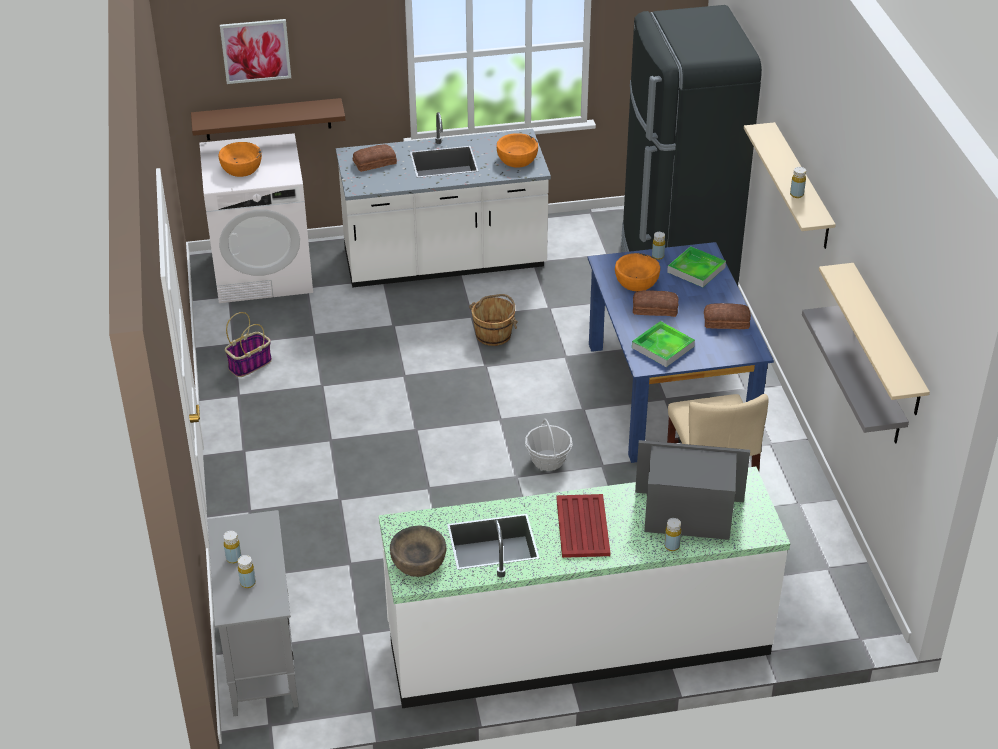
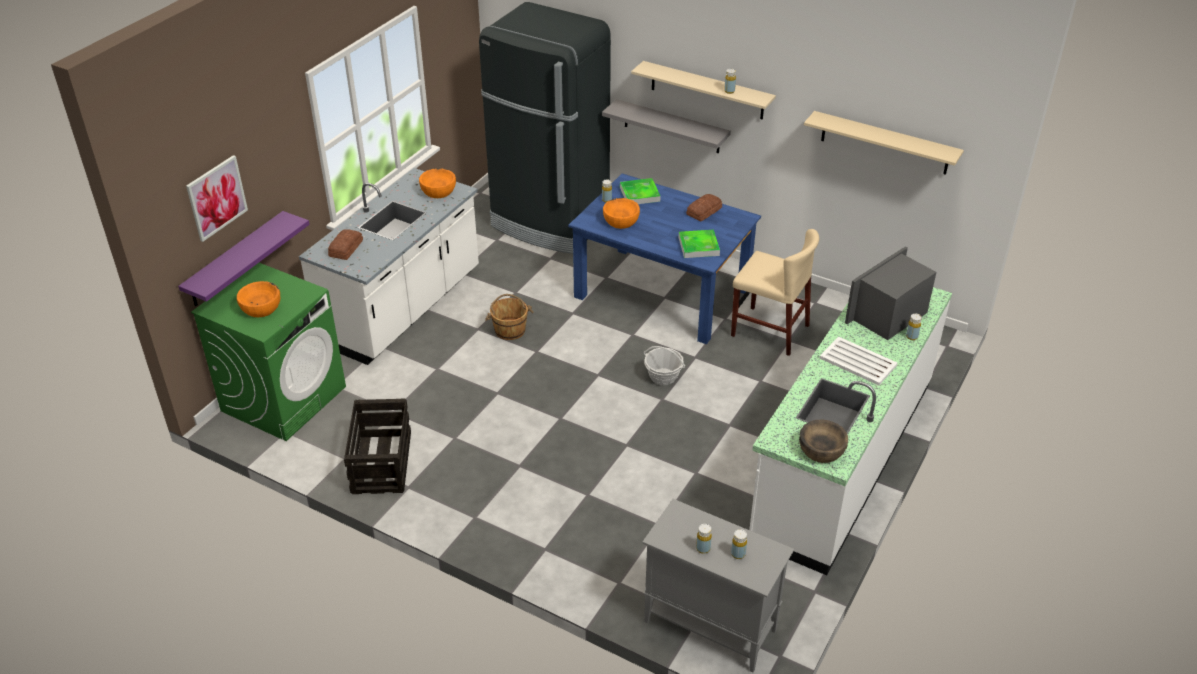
camera: 50 degrees left, 0 degrees up
(250, 364) = (381, 462): basket -> crate
(263, 272) = (284, 398): white washing machine -> green washing machine
(268, 119) = (235, 260): brown shelf -> purple shelf
(583, 526) = (857, 361): red tray -> white tray
(654, 308) = (656, 229): bread -> none
(871, 376) = (865, 178): grey shelf -> grey shelf (671, 127)

